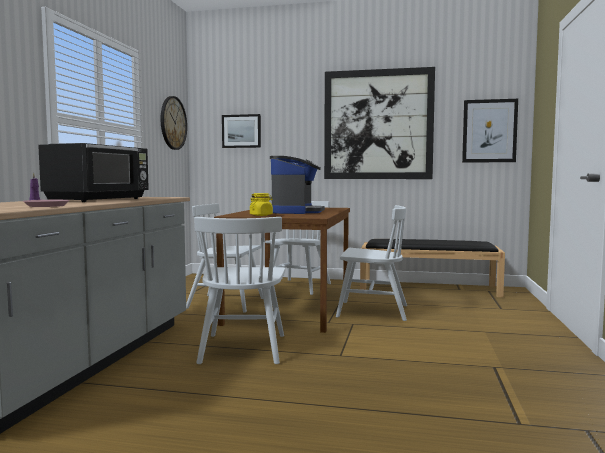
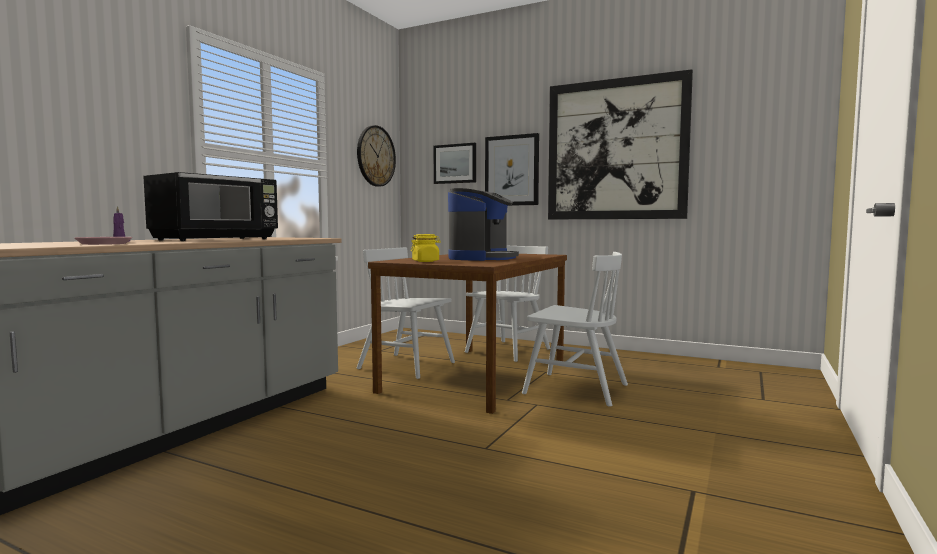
camera: 15 degrees right, 0 degrees up
(243, 348) = (374, 426): white chair -> none
(429, 288) = (676, 363): black bench -> none
(489, 131) = (769, 152): picture -> picture (512, 170)

